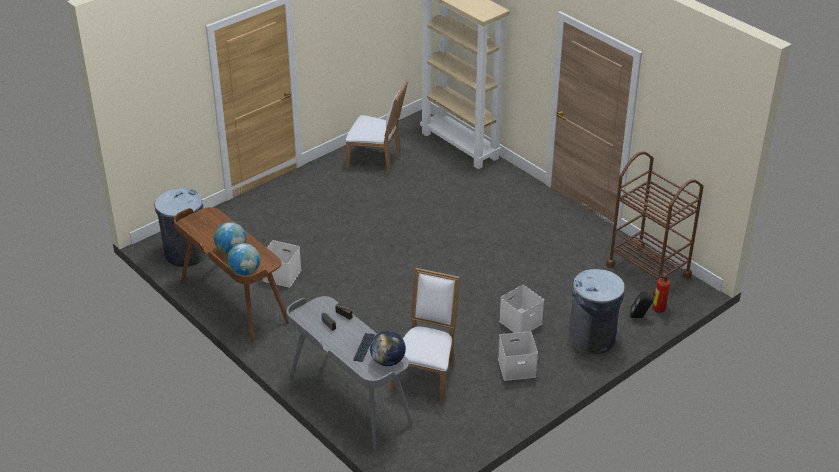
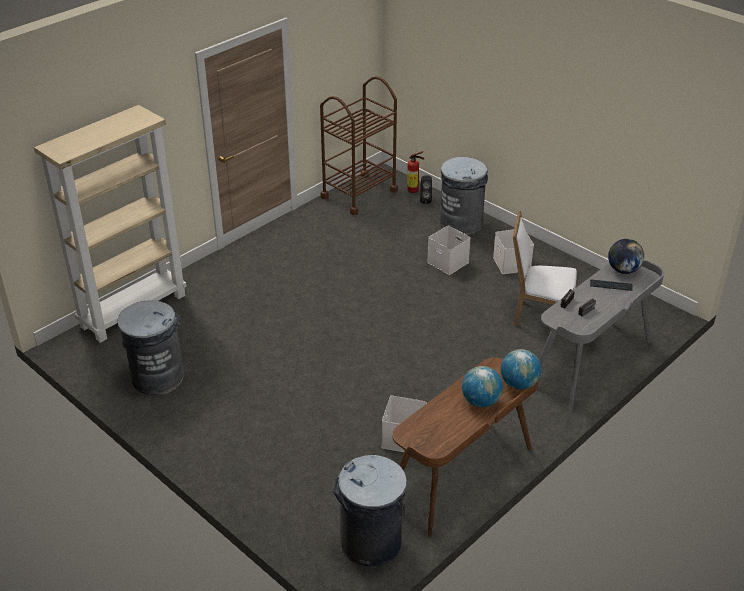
camera: 95 degrees left, 0 degrees up
(377, 160) = (158, 377): white chair -> grey trash can

